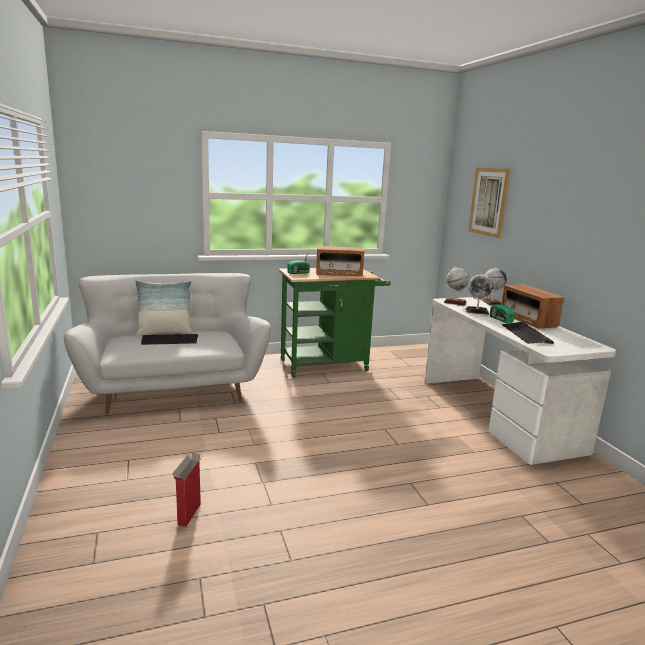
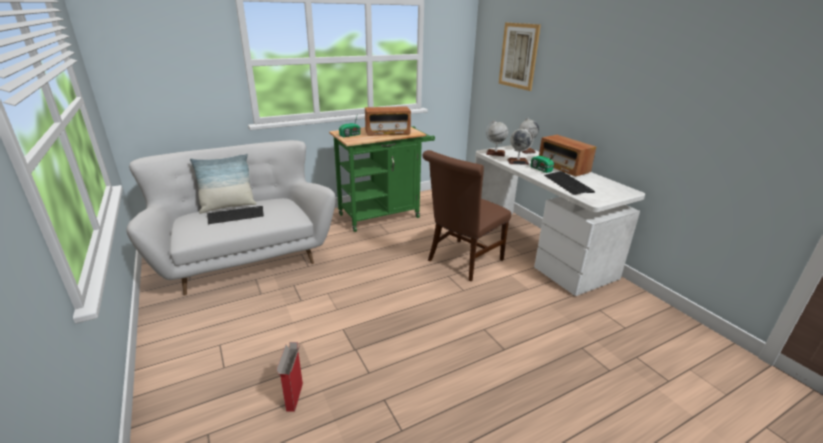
camera: 10 degrees left, 10 degrees up
(404, 417) = (462, 261): none -> brown chair

